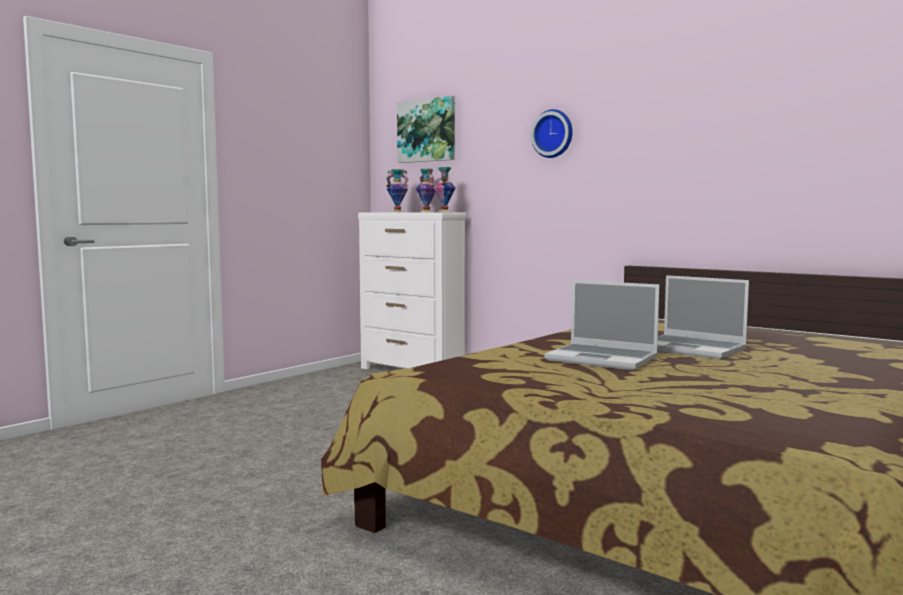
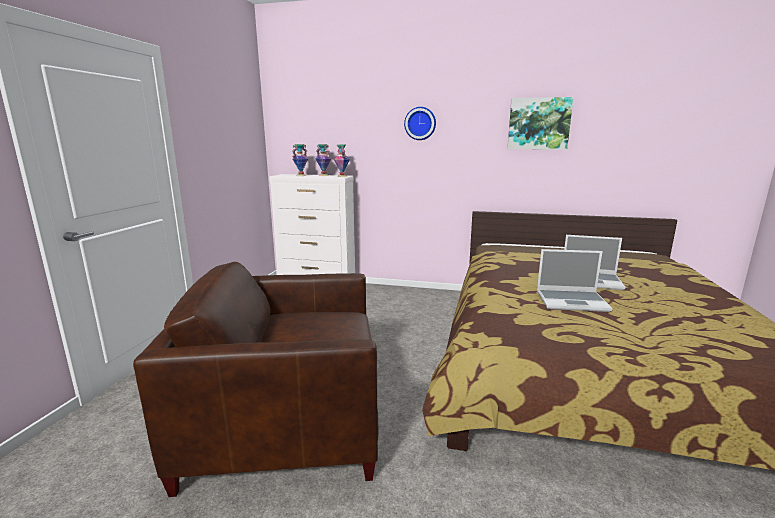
camera: 25 degrees left, 10 degrees up
(213, 473) = (287, 421): none -> brown armchair
(427, 130) = (316, 114): picture -> picture (538, 123)

